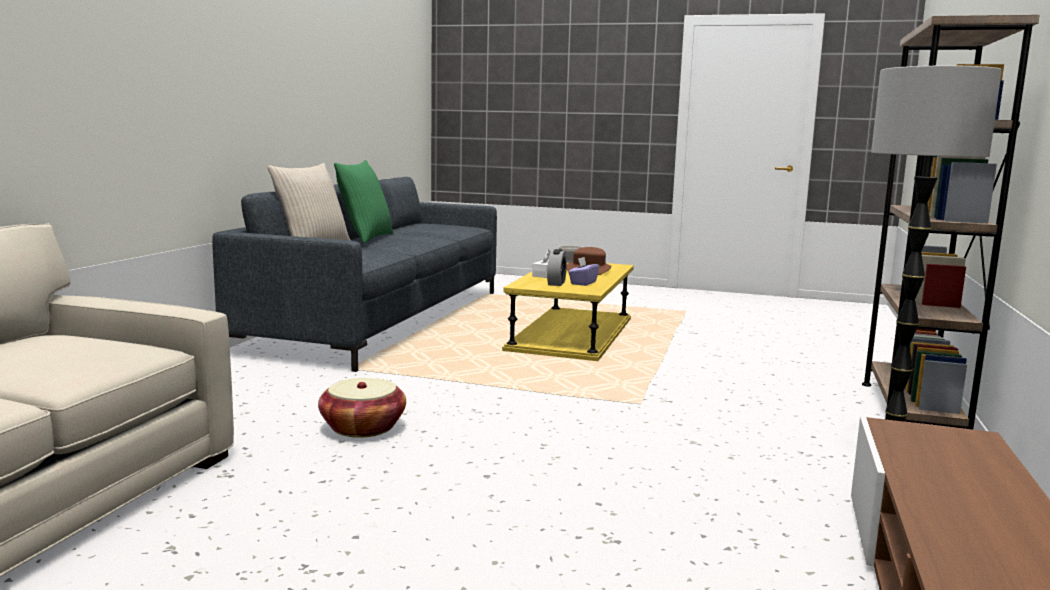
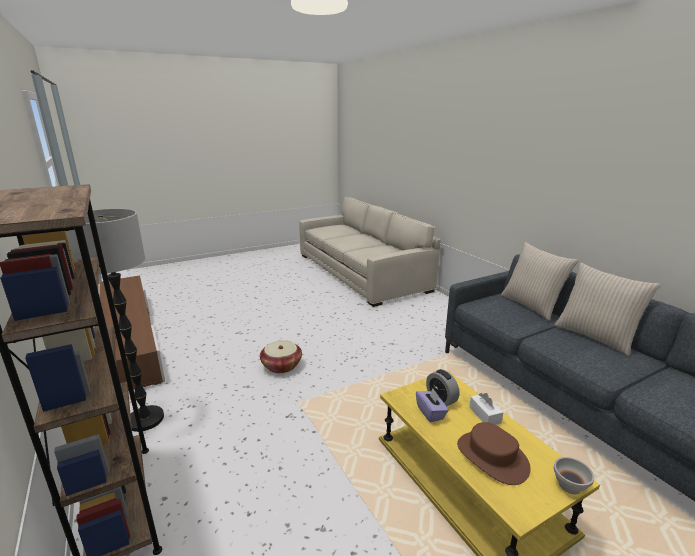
camera: 135 degrees right, 10 degrees up
(363, 428) = (368, 330): basket -> basket (281, 365)
(365, 238) = (595, 336): green pillow -> beige pillow

